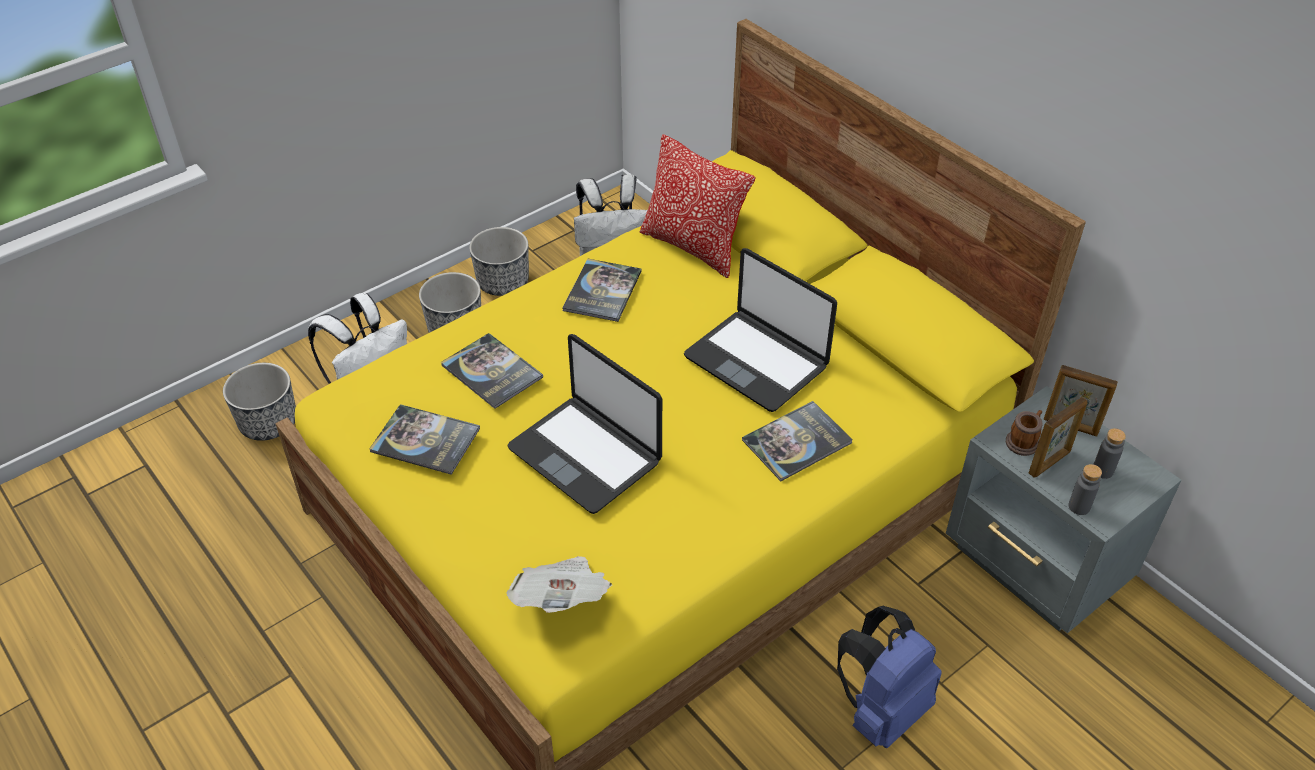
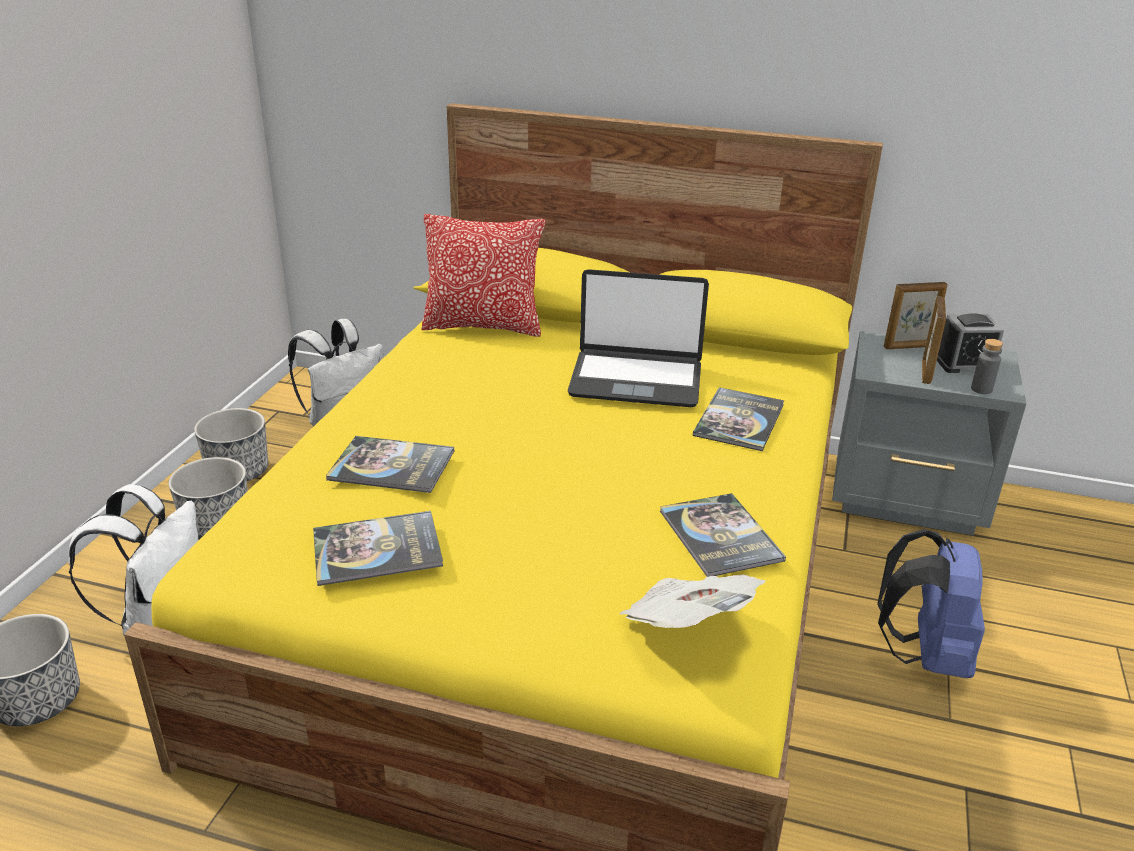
camera: 35 degrees left, 15 degrees down
(586, 454) = (565, 497): laptop -> none
(602, 291) = (434, 377): book -> book (720, 536)
(1024, 441) = (892, 366): mug -> none
(1102, 470) = (964, 364): grey bottle -> alarm clock

